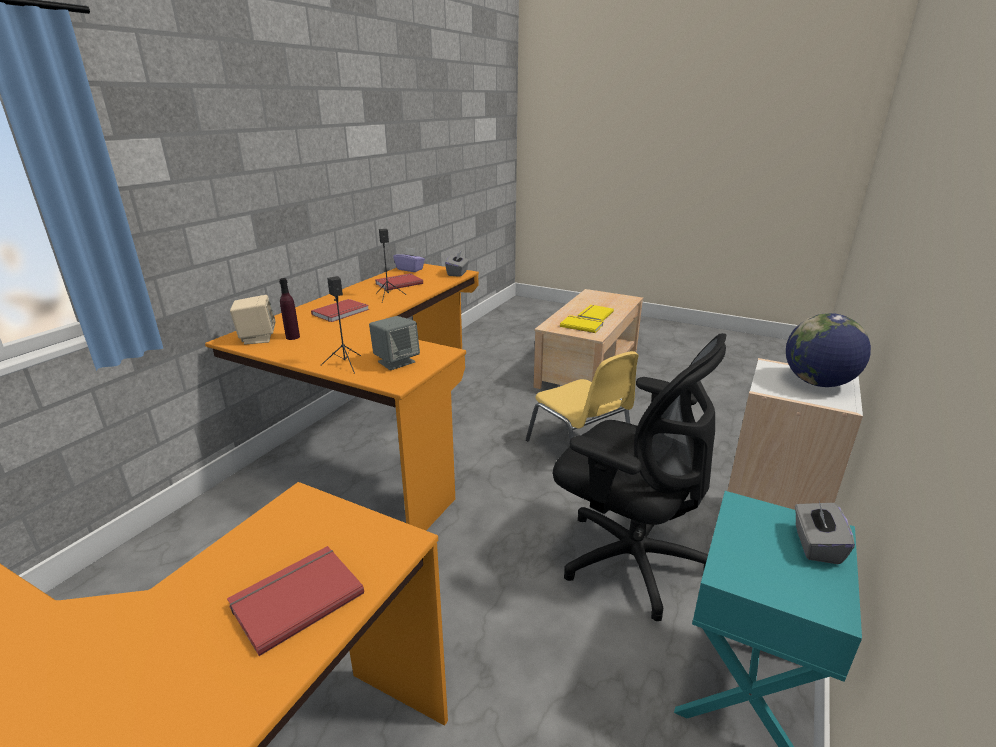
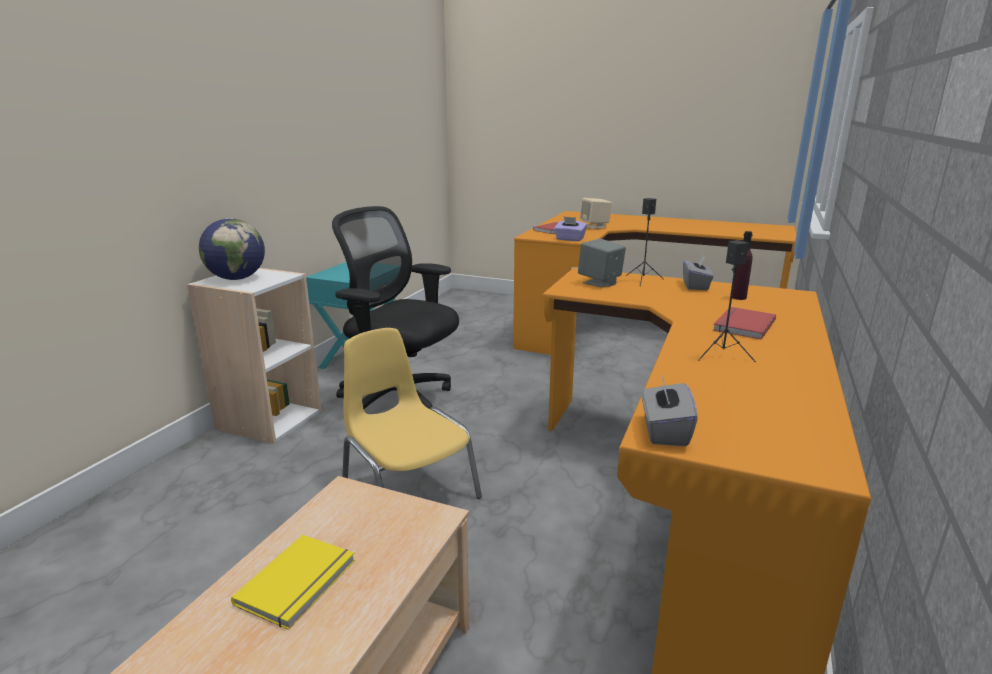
camera: 175 degrees right, 5 degrees down
(257, 338) = (772, 295): beige speaker -> beige speaker (595, 227)
(398, 283) = (754, 388): red book -> none
(410, 269) = (806, 445): purple tissue box -> purple tissue box (569, 239)
(582, 325) = (355, 528): yellow book -> none
(815, 545) = (335, 272): grey tissue box -> grey tissue box (696, 286)

